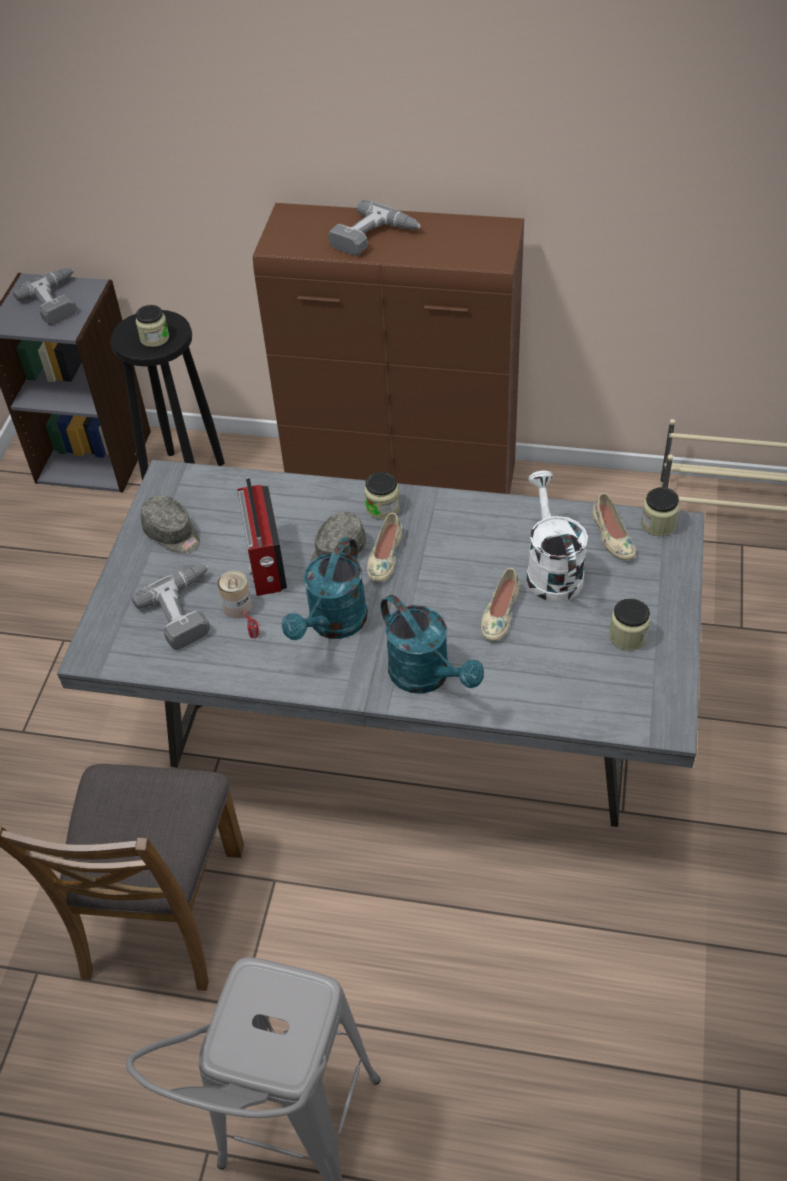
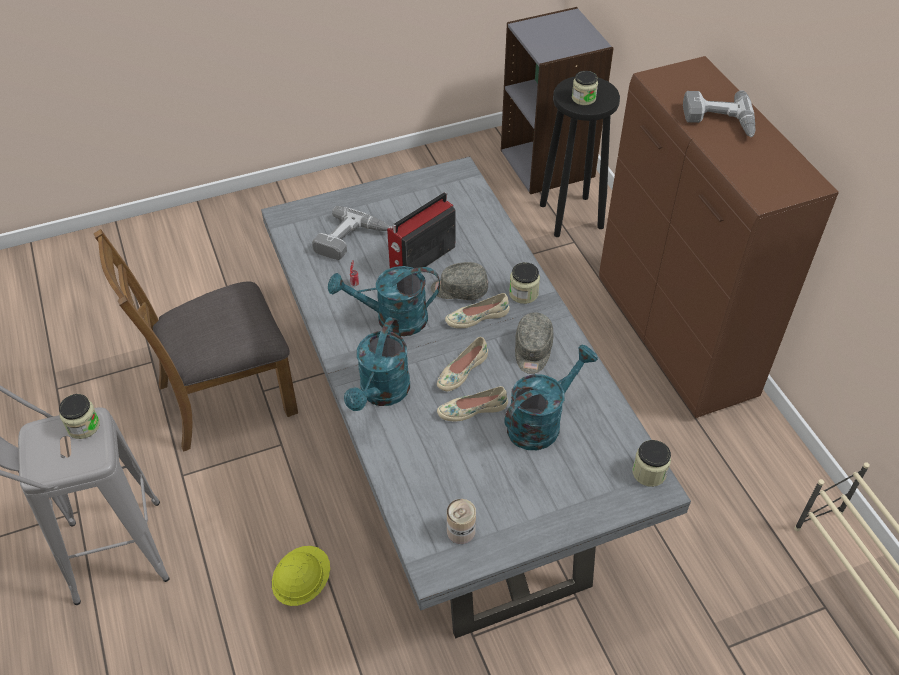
camera: 55 degrees right, 0 degrees up
(58, 301) = (568, 37): power drill -> none
(173, 534) = (411, 200): grey cap -> grey cap (532, 350)
(237, 607) = (372, 263): can -> can (461, 531)
(470, 938) = (302, 583): none -> yellow hard hat
(551, 570) = (541, 422): white watering can -> turquoise watering can
(612, 536) = (609, 446): beige shoe -> beige shoe (461, 370)
(628, 636) = (508, 502): jar -> jar (83, 426)

